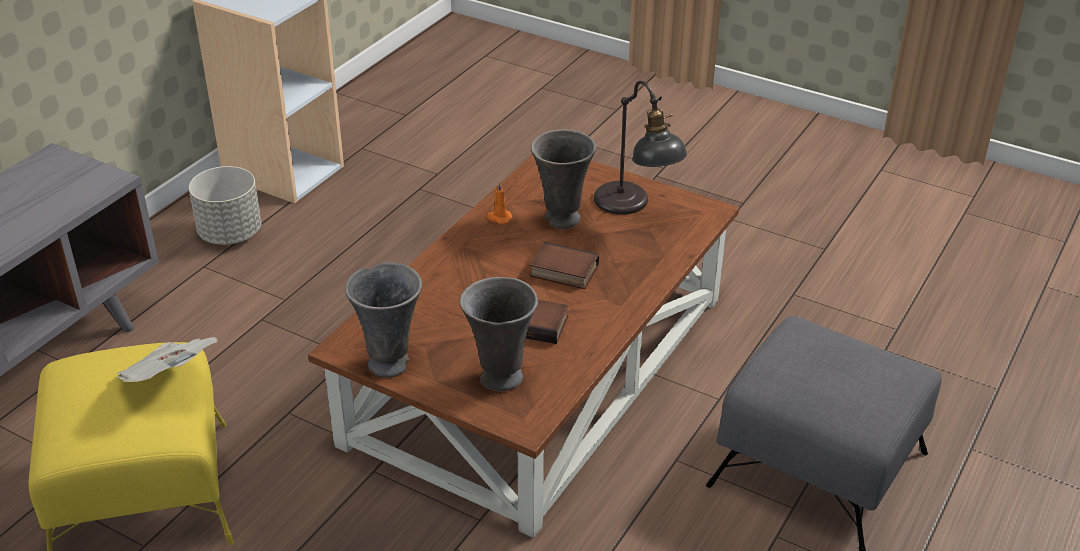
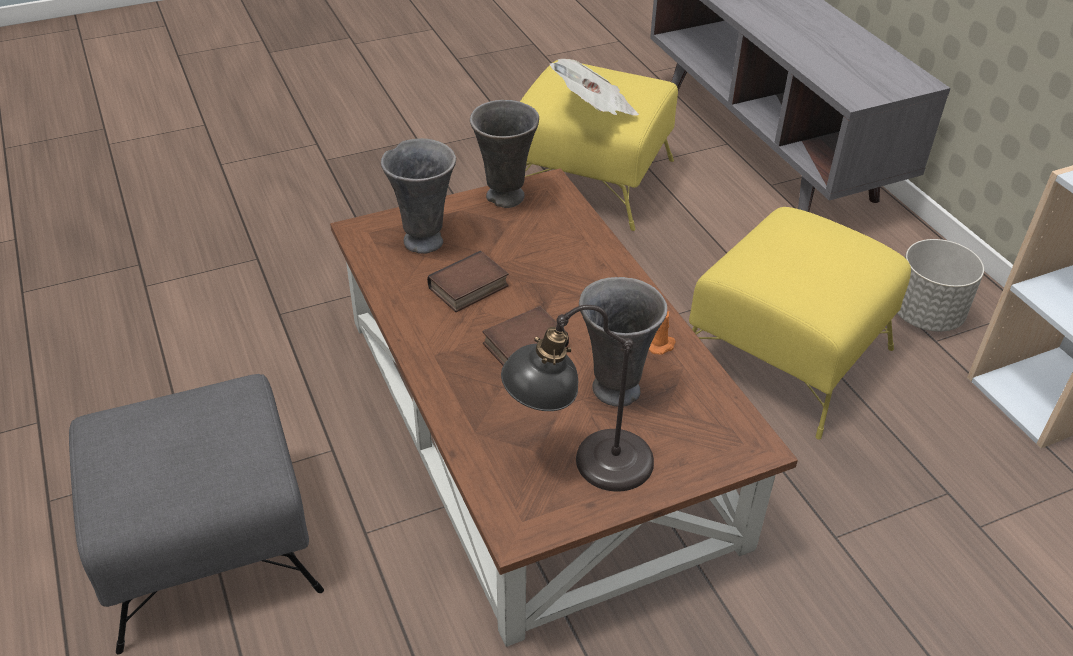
camera: 125 degrees right, 5 degrees up
(339, 281) = (787, 355): none -> yellow ottoman

